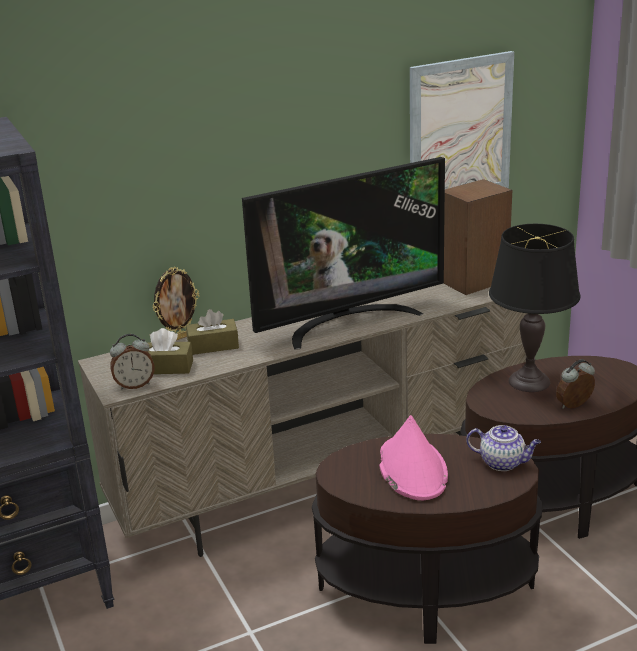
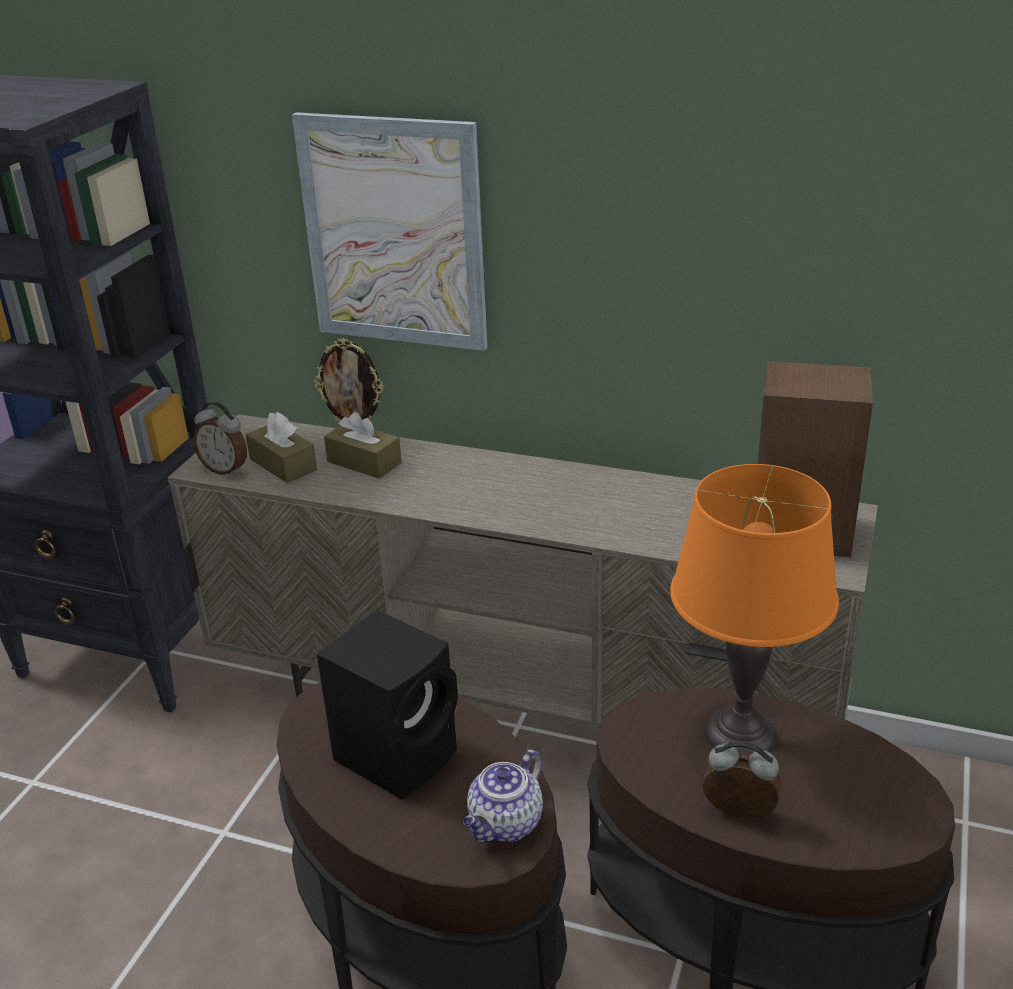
camera: 45 degrees right, 5 degrees up
(348, 321) = (542, 507): television -> none
(412, 469) = (399, 753): pink hat -> black speaker
(460, 130) = (863, 269): picture -> picture (394, 233)
(503, 463) = (505, 825): teapot -> teapot turned 60 degrees clockwise
(529, 382) = (741, 733): black table lamp -> orange table lamp

